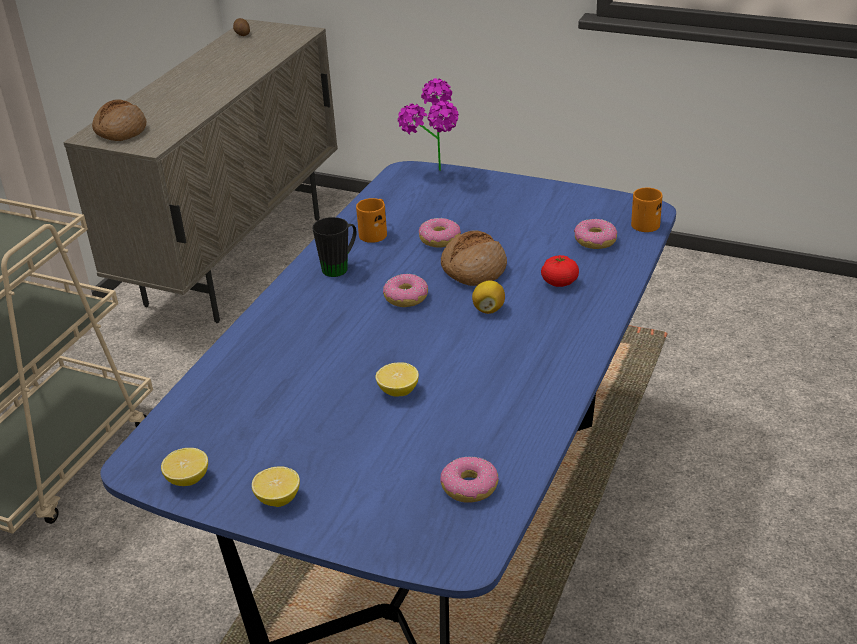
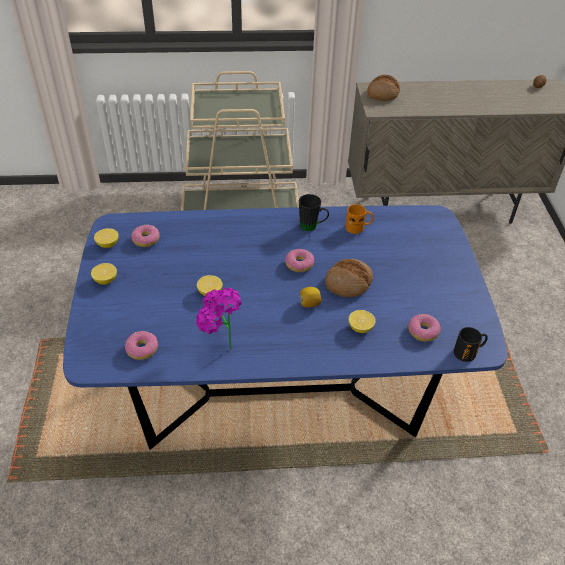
camera: 60 degrees right, 10 degrees up
(434, 175) = (443, 229): potted plant -> potted plant (219, 349)
(440, 239) = (370, 257): donut -> donut (146, 240)
(559, 282) = (360, 328): tomato -> lemon
(645, 221) = (469, 351): orange mug -> black mug

